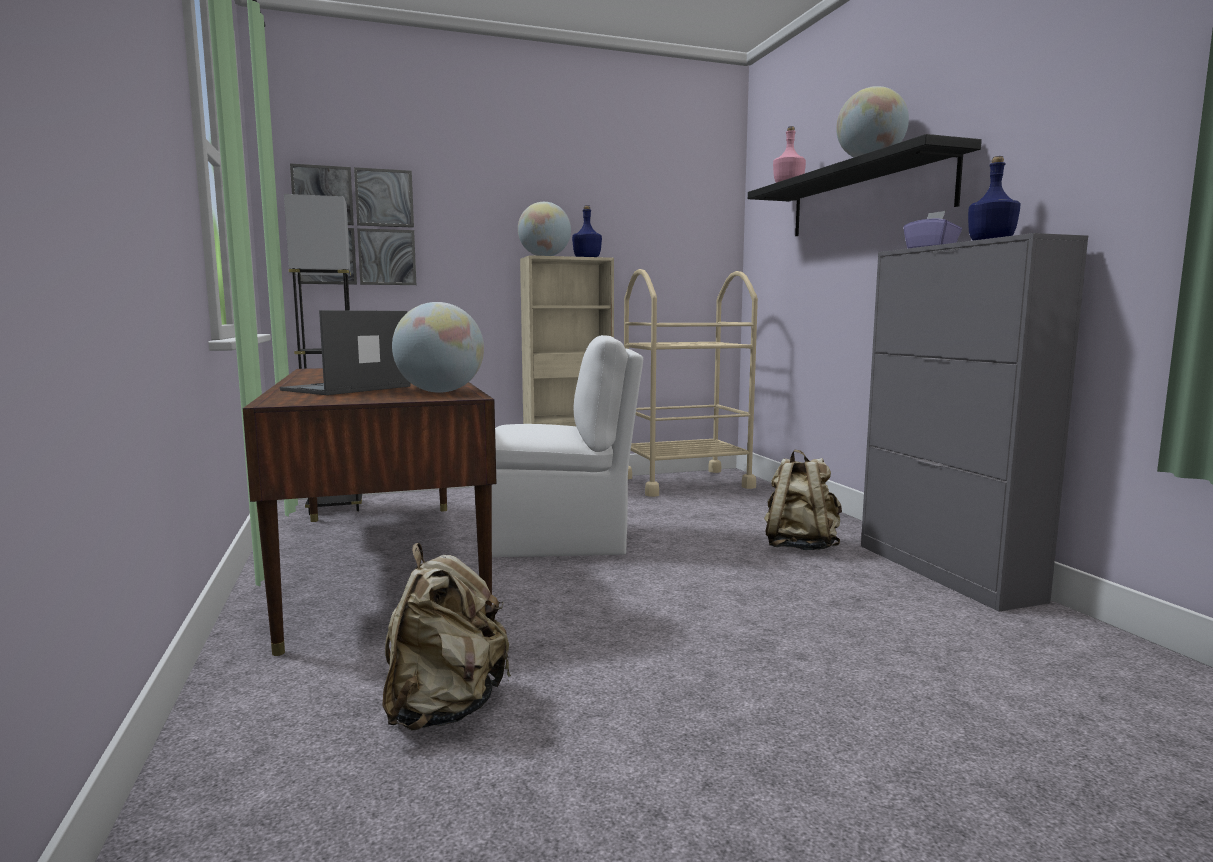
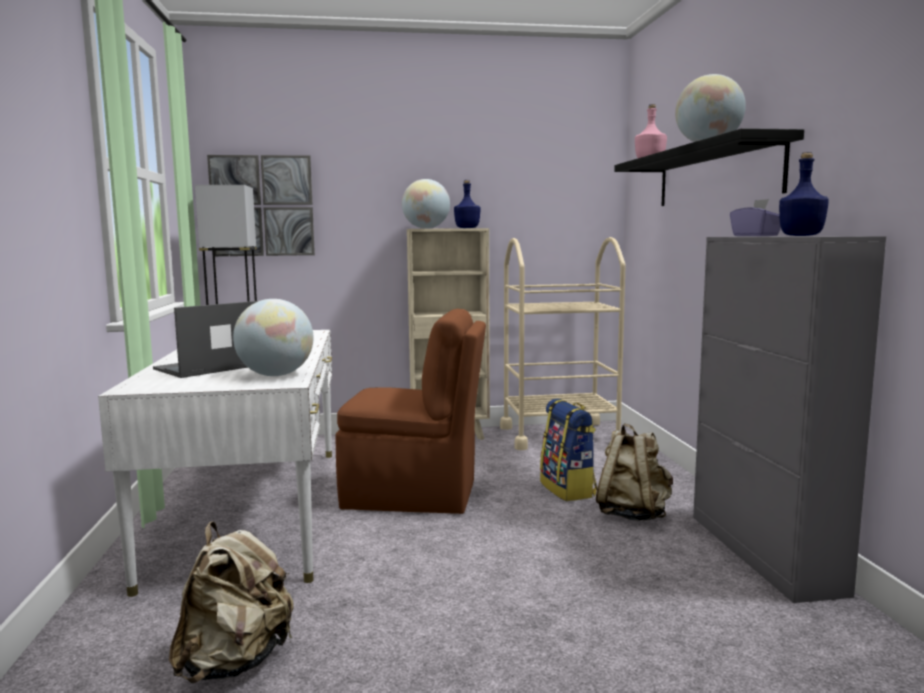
camera: 10 degrees right, 0 degrees up
(383, 563) = (253, 509): brown desk -> white desk
(561, 540) = (414, 495): white chair -> brown chair
(722, 528) = (568, 489): none -> backpack

